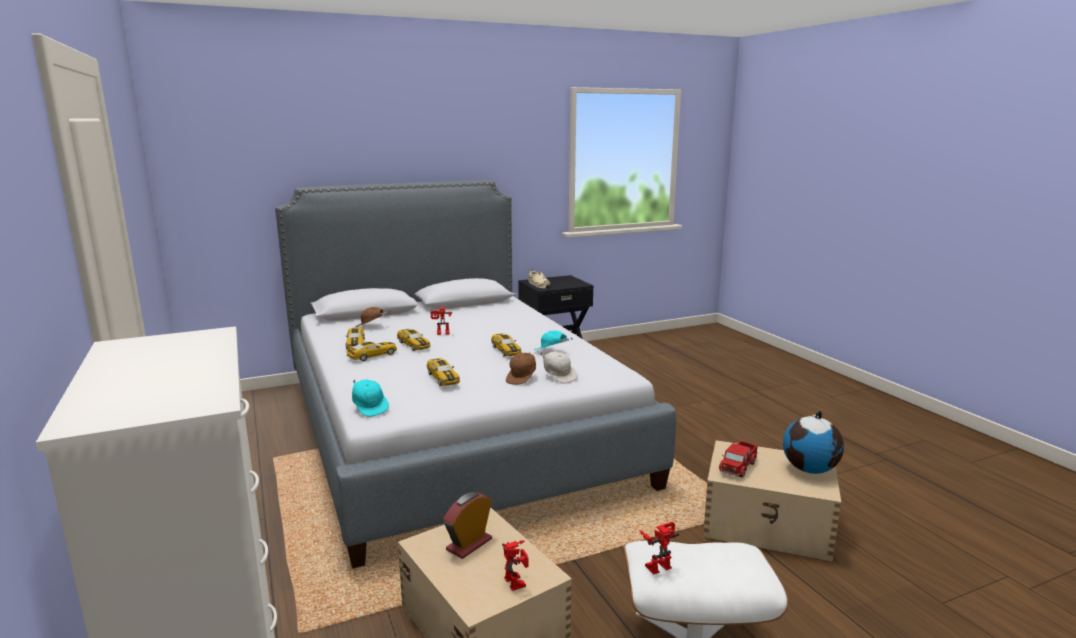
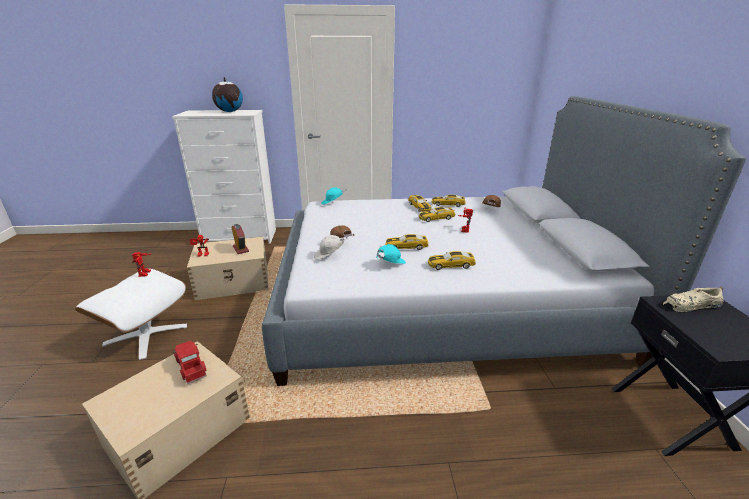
camera: 110 degrees right, 10 degrees up
(443, 378) = (357, 219): toy car -> toy car (450, 265)
(810, 470) = (131, 415): globe -> globe (229, 111)

